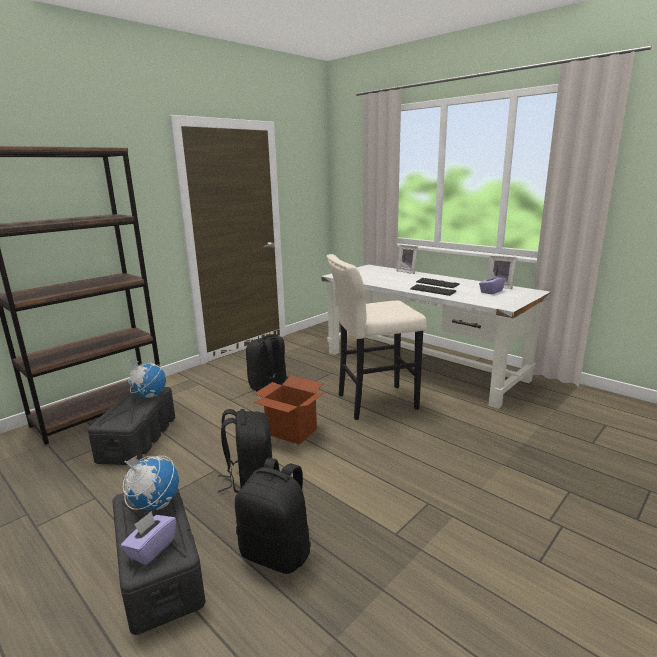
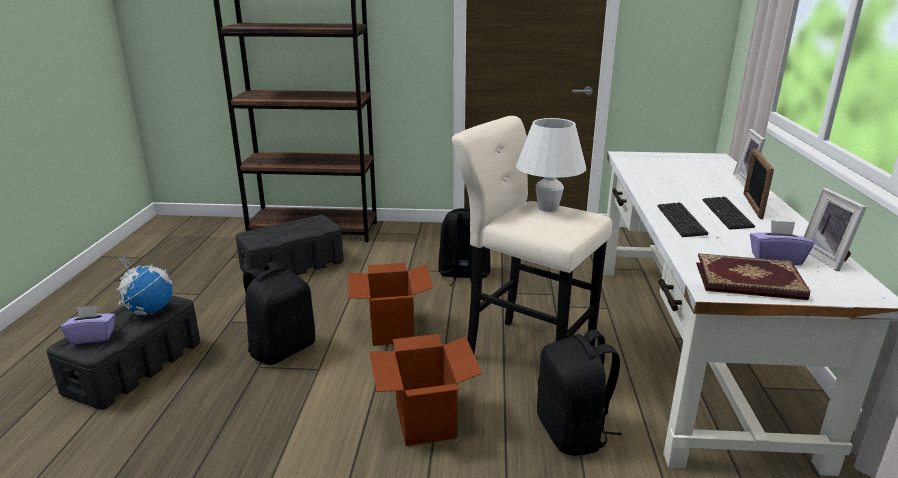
camera: 50 degrees right, 5 degrees up
(149, 395) = (313, 227): globe -> none
(277, 553) = (190, 415): black backpack -> black backpack (573, 433)
(372, 304) = (548, 208): none -> white table lamp
(397, 455) = (425, 420): none -> cardboard box
(435, 279) = (752, 206): none -> picture frame
(506, 300) = (749, 282): none -> book

